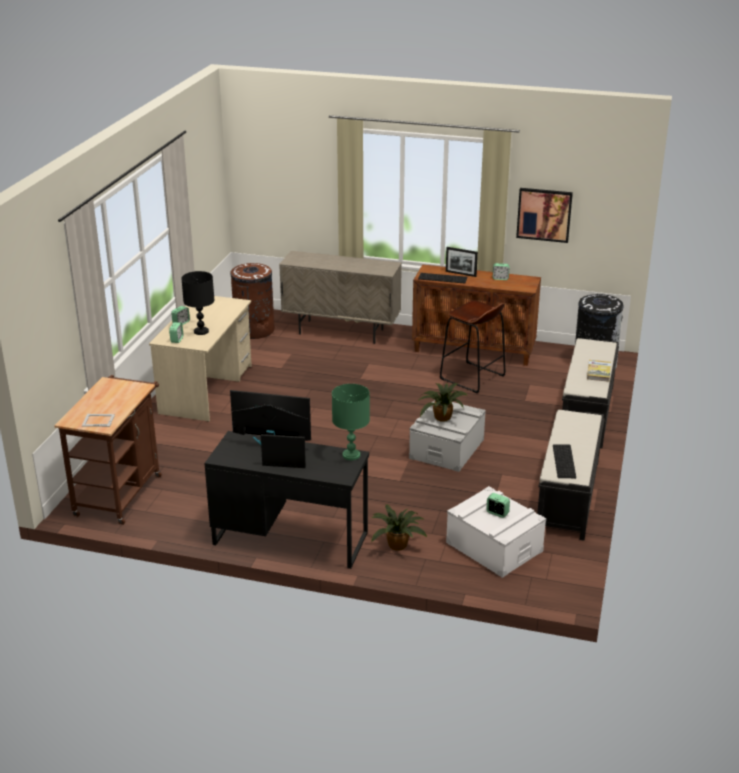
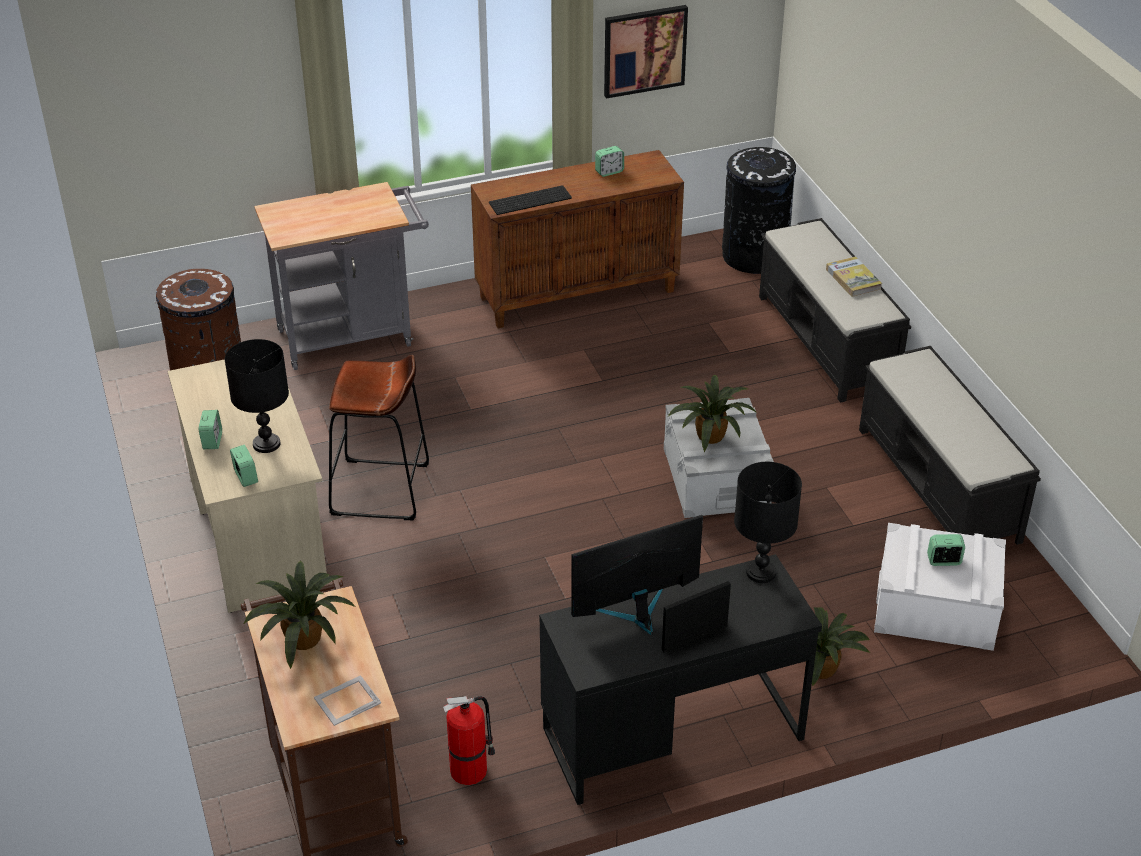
camera: 35 degrees left, 10 degrees up
(110, 395) = (305, 641): none -> potted plant
(184, 511) = (470, 769): none -> fire extinguisher
(341, 332) = (353, 335): beige cabinet -> grey cart
(351, 455) = (760, 572): green table lamp -> black table lamp
(461, 273) = (545, 182): picture frame -> none
(472, 377) = (623, 342): brown stool -> brown stool (380, 490)
(565, 462) = (970, 444): keyboard -> none

